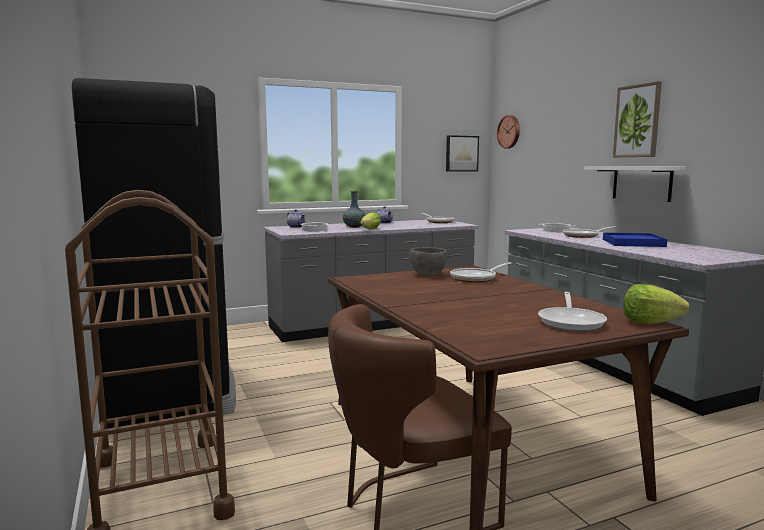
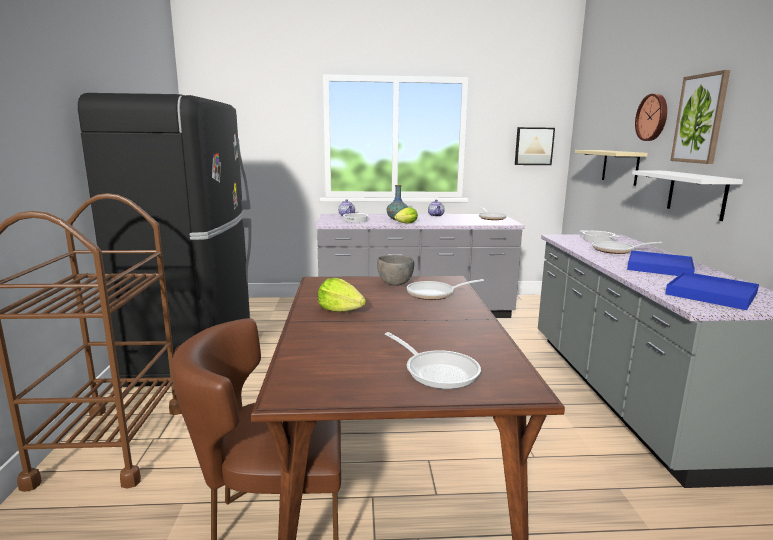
camera: 20 degrees right, 5 degrees up
(509, 132) = (586, 124): wall clock -> wall clock (653, 117)
(555, 167) = (620, 167): none -> beige shelf
(571, 321) = (437, 371): frying pan -> frying pan turned 75 degrees counterclockwise
(650, 322) = (526, 388): lettuce -> lettuce (340, 310)
(695, 254) = (711, 294): none -> blue tray

